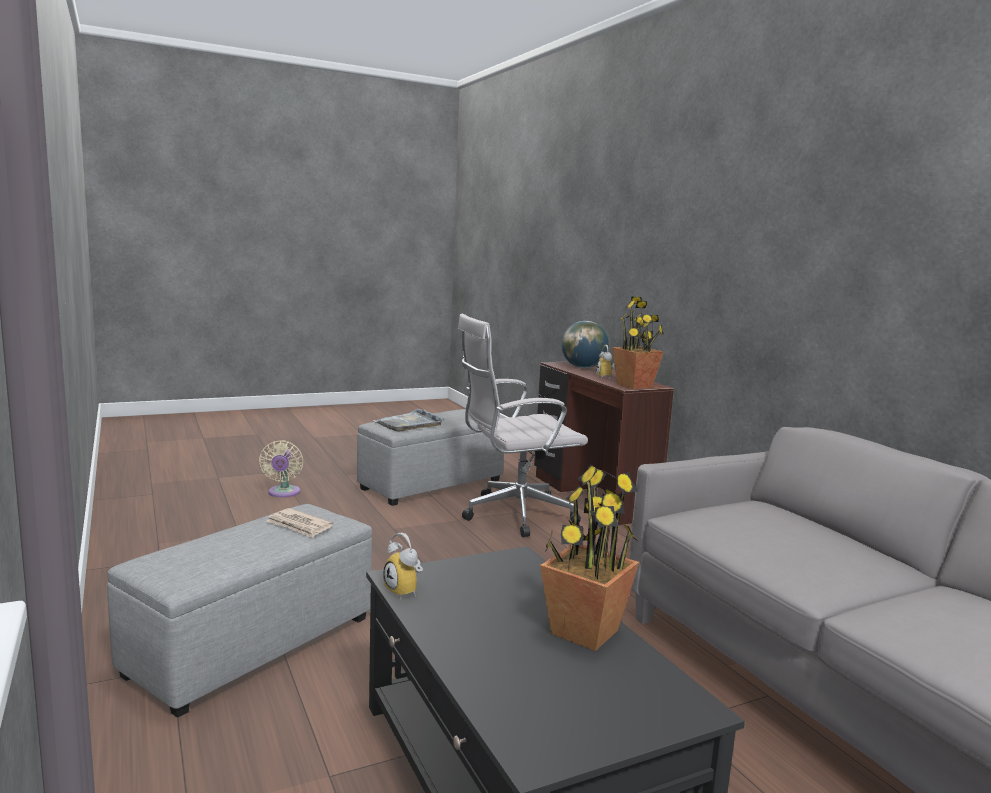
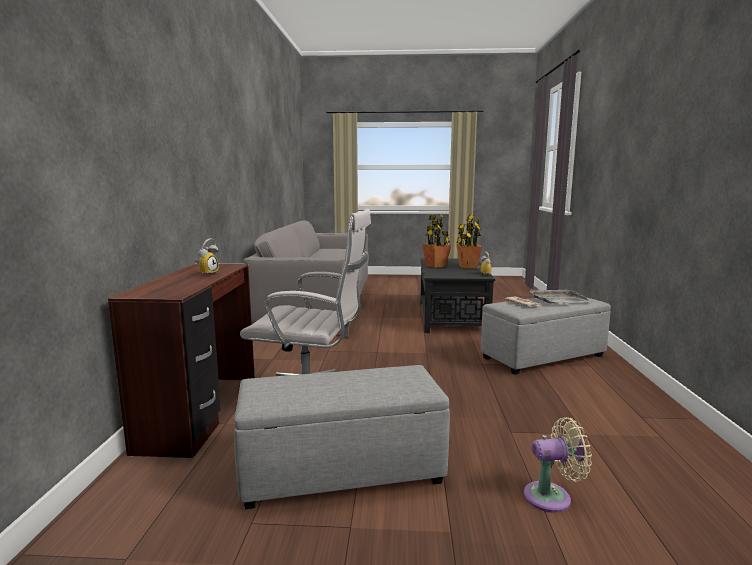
camera: 150 degrees left, 0 degrees up
(283, 493) = (552, 497): beige fan -> beige fan turned 60 degrees clockwise
(409, 423) = (382, 379): grey tray -> grey tray (558, 299)
(583, 367) = (171, 286): globe -> none
(634, 385) = (220, 265): potted plant -> potted plant (467, 267)

